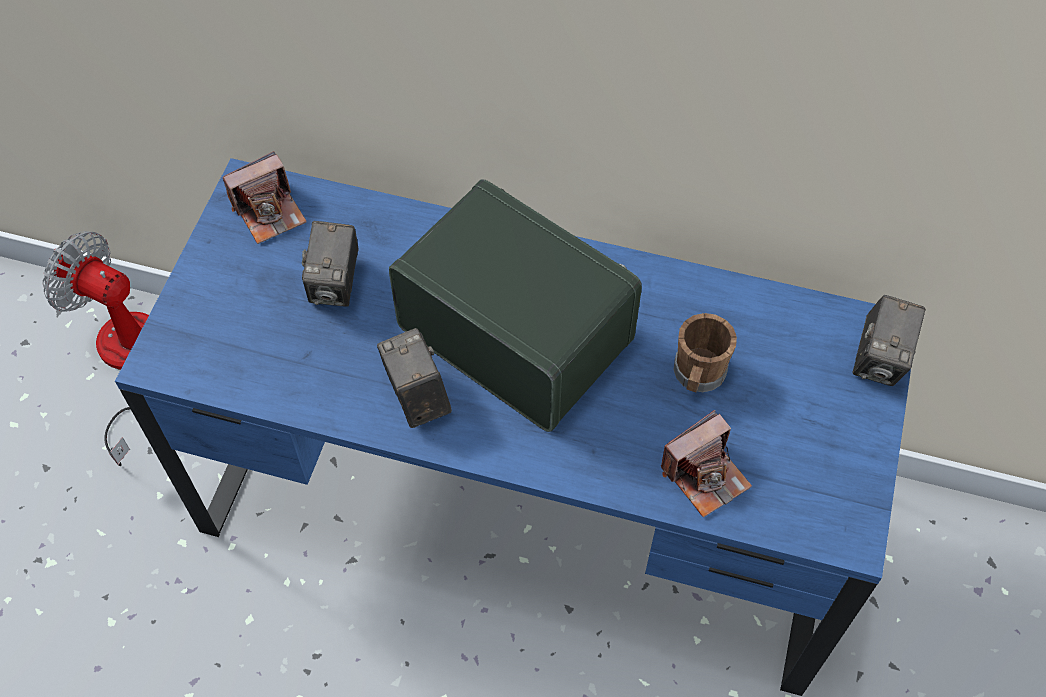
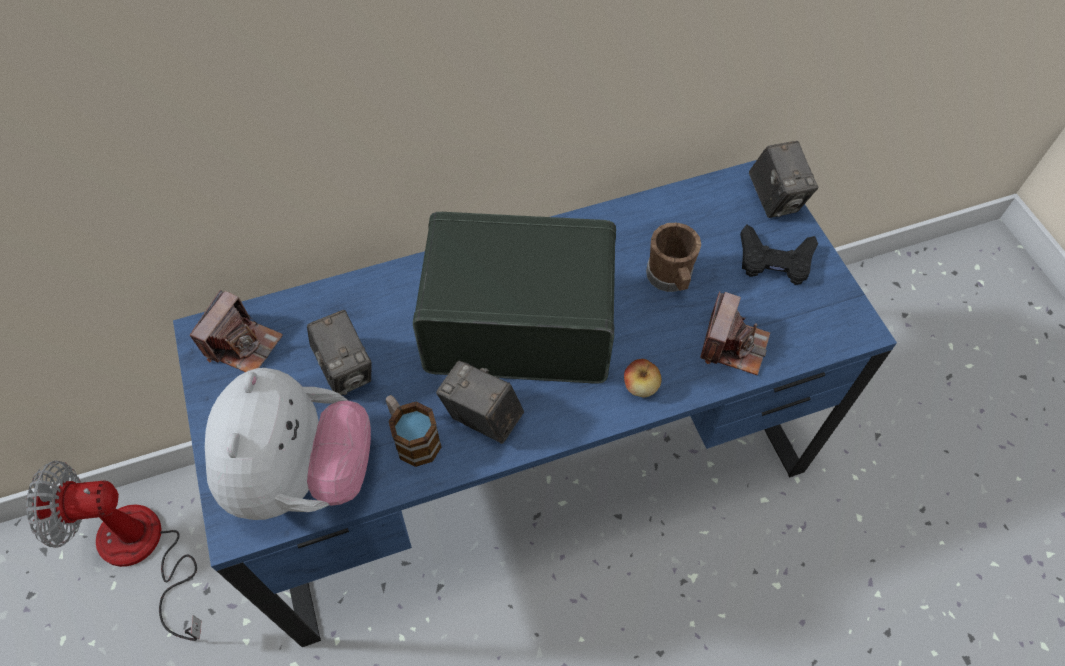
camera: 35 degrees left, 0 degrees up
(234, 352) = (303, 475): none -> plush toy
(344, 376) = (412, 437): none -> mug
(581, 458) = (640, 386): none -> apple
(822, 420) = (775, 260): none -> black game controller

